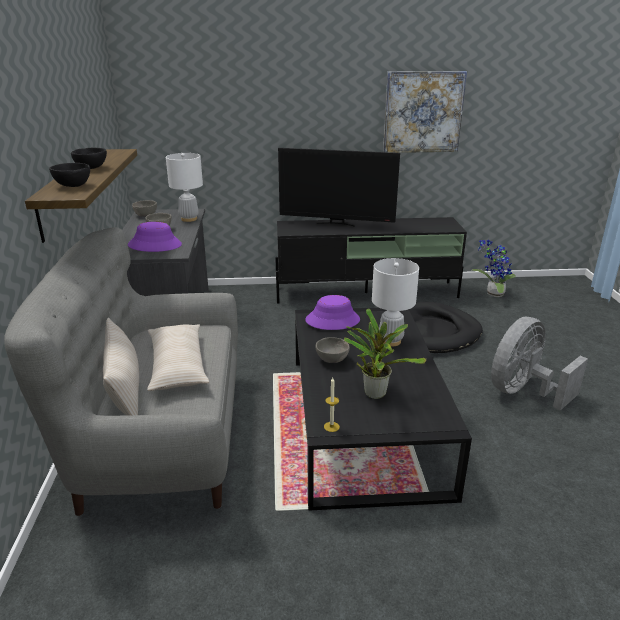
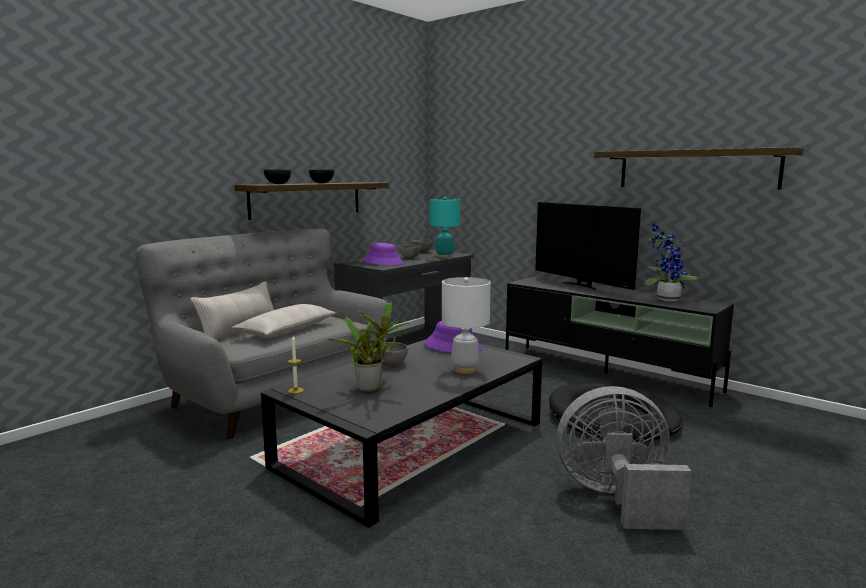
camera: 45 degrees right, 15 degrees down
(189, 219) = (444, 256): white table lamp -> turquoise table lamp
(423, 112) = (696, 169): picture -> shelf
(492, 294) = (769, 418): potted plant -> potted plant (665, 299)

